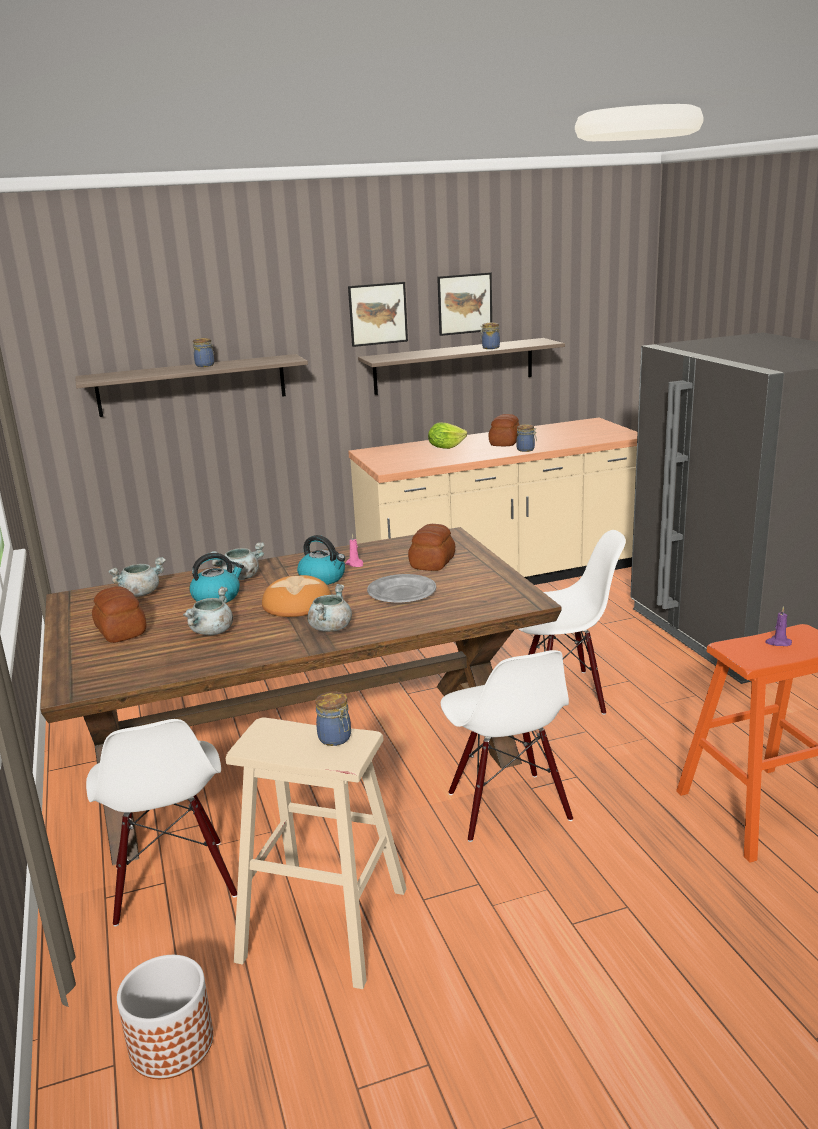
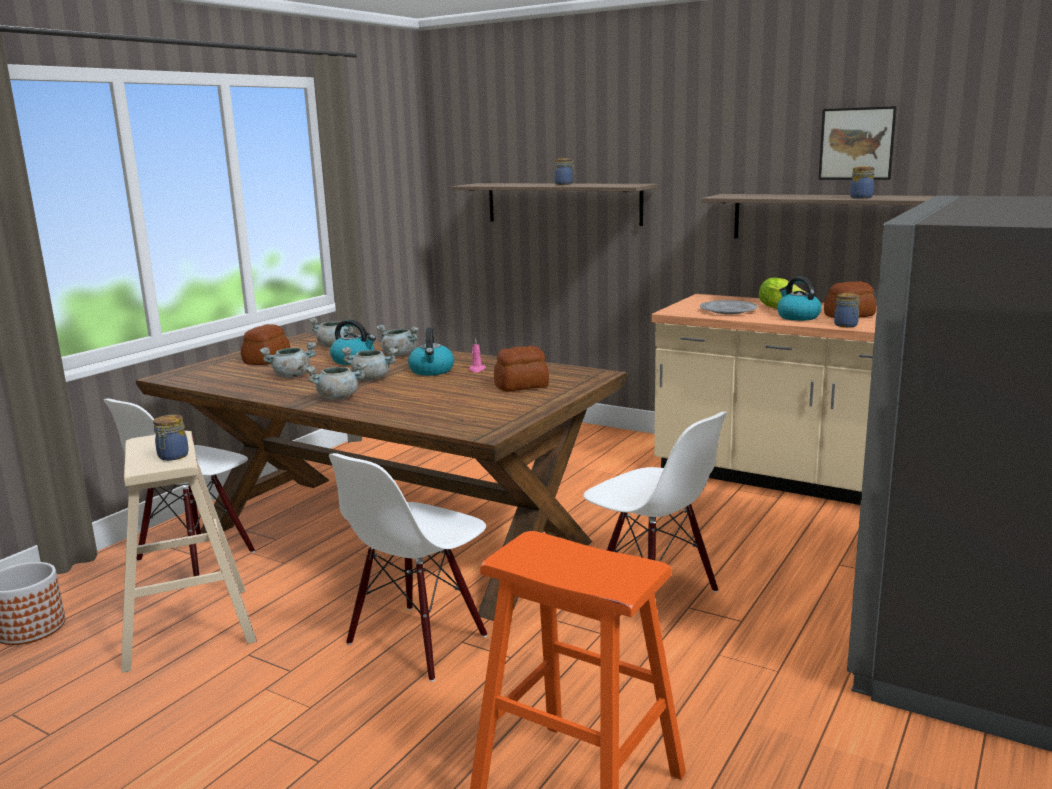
camera: 50 degrees right, 5 degrees down
(297, 603) = (372, 378): bread -> grey cooking pot
(378, 314) = (747, 148): picture -> none
(401, 593) = (437, 395): grey plate -> grey plate (727, 311)
(480, 451) = (797, 317): none -> kettle
(778, 642) = (584, 561): purple candle -> none

